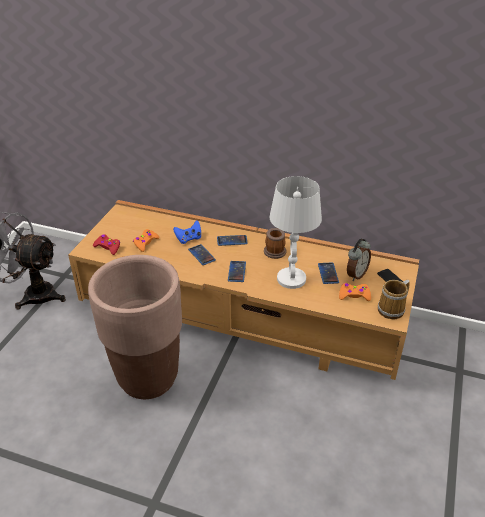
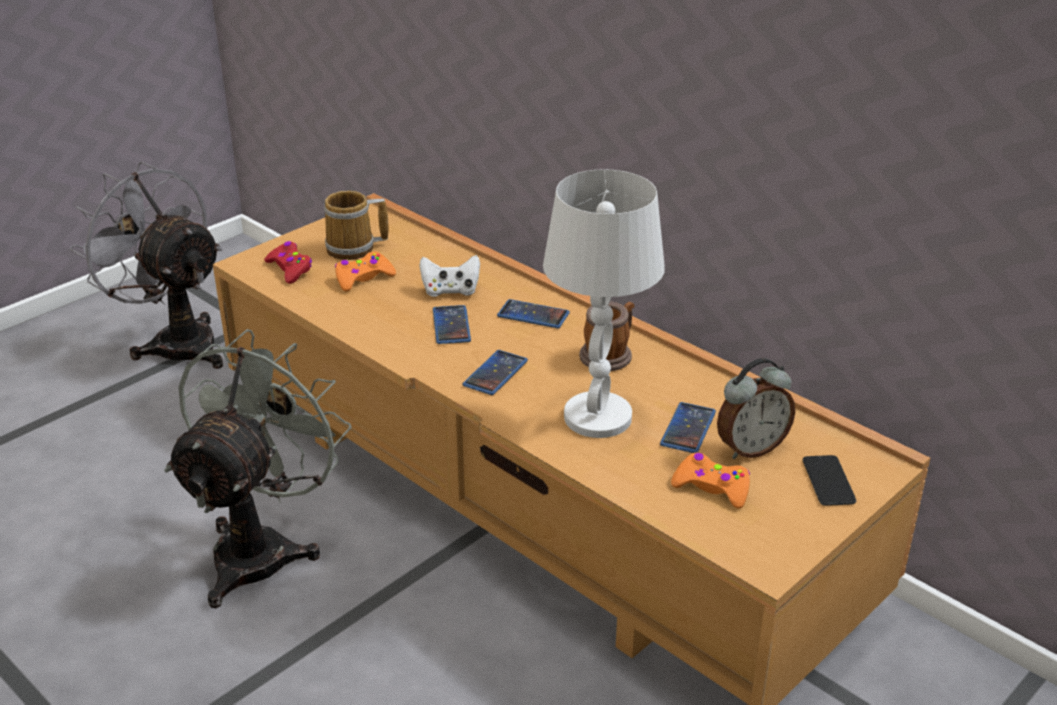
camera: 25 degrees right, 5 degrees down
(147, 378) = (263, 548): brown planter -> grey fan
(189, 239) = (450, 291): blue game controller -> white game controller
(393, 309) = (781, 542): mug -> mug (354, 249)

